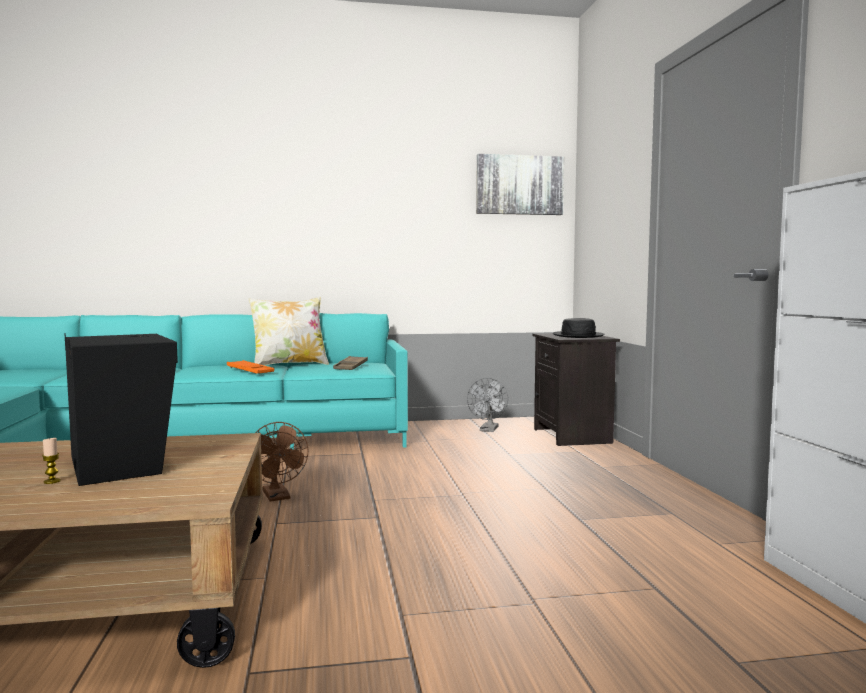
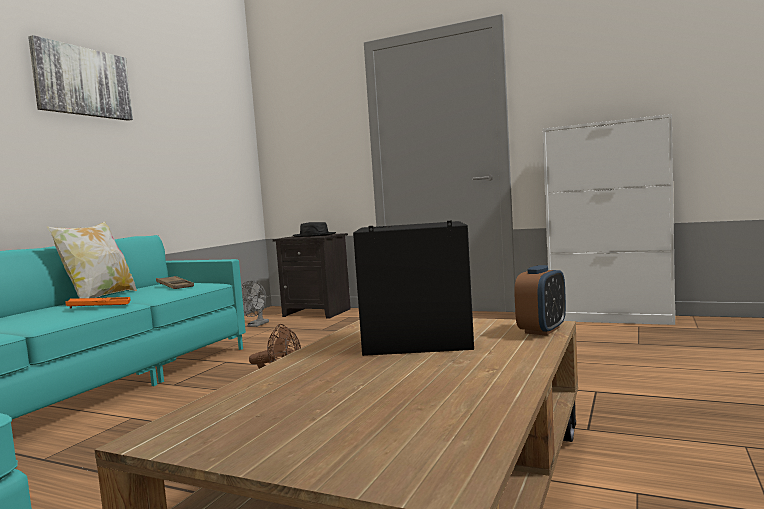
camera: 55 degrees left, 0 degrees up
(52, 481) = (447, 357): candle -> none
(170, 500) = (542, 330): none -> alarm clock
(488, 430) = (256, 325): grey fan -> grey fan turned 60 degrees clockwise
(519, 185) = (224, 117): picture -> picture (82, 82)

